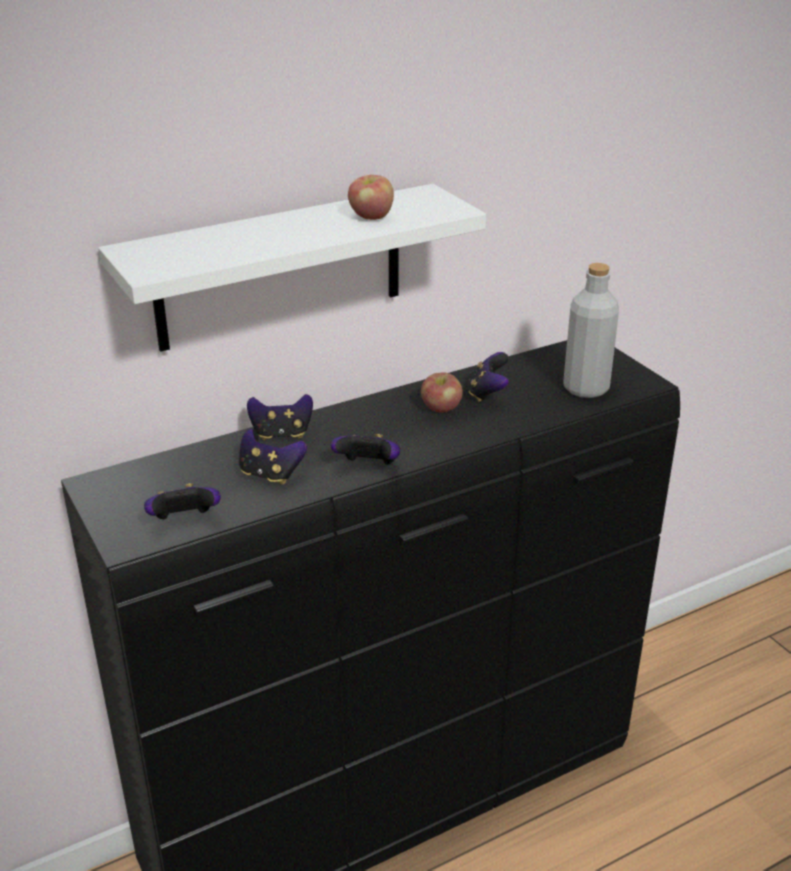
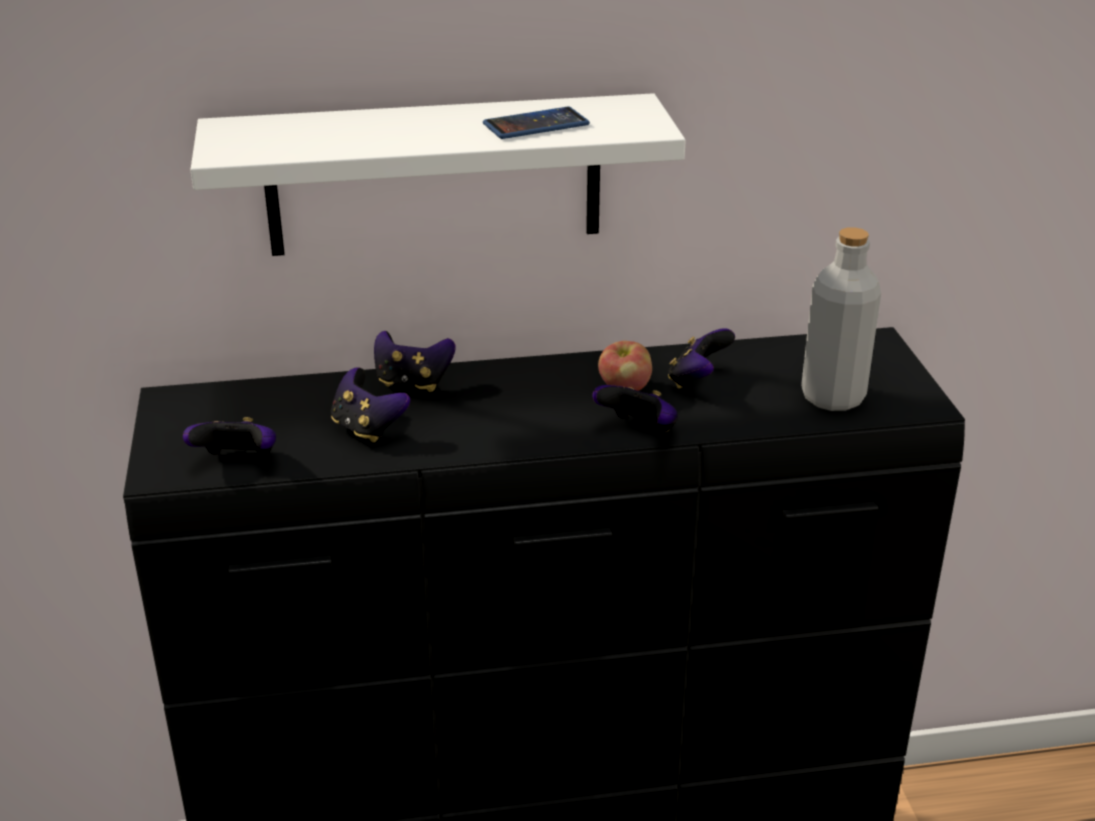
camera: 20 degrees right, 0 degrees up
(368, 467) = (487, 442): game controller -> game controller (638, 430)
(371, 217) = (536, 125): apple -> phone

